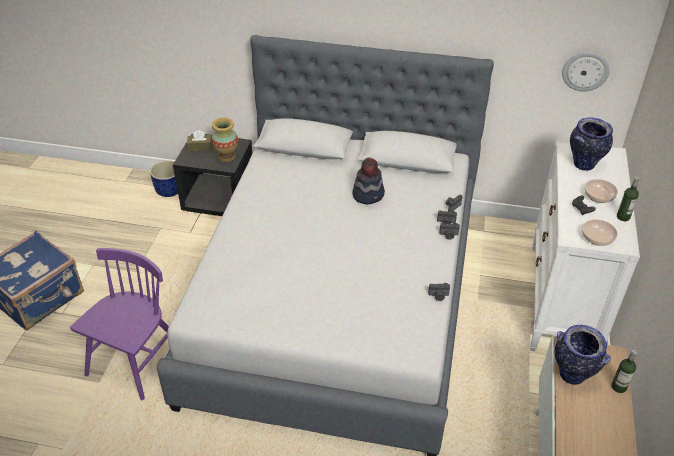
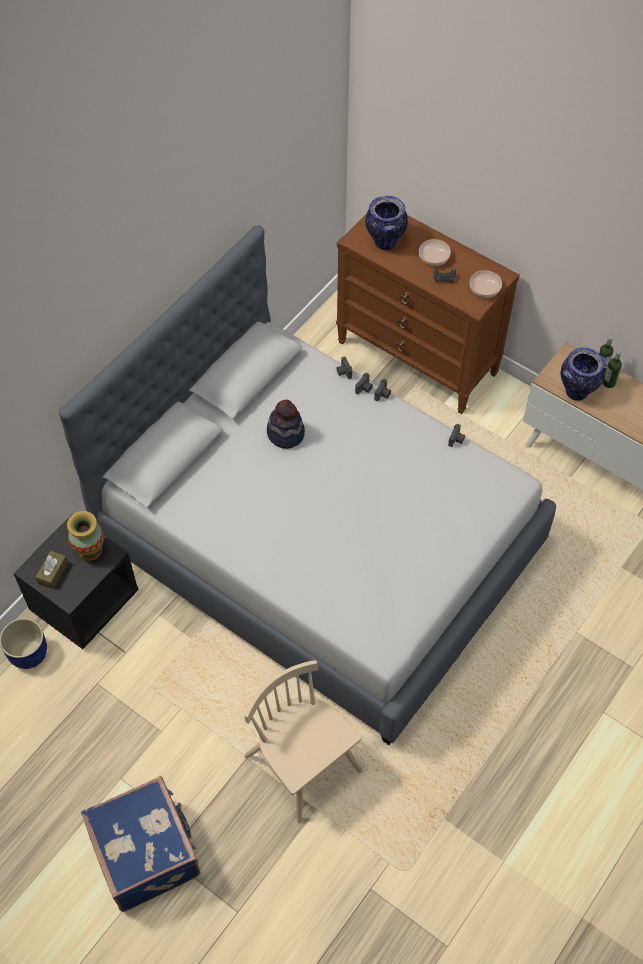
camera: 65 degrees left, 15 degrees up
(136, 360) = (303, 764): purple chair -> beige chair
(562, 300) = (418, 358): white dresser -> brown dresser
(585, 71) = (312, 166): wall clock -> none
(623, 217) = (468, 257): bottle -> bottle (609, 383)

